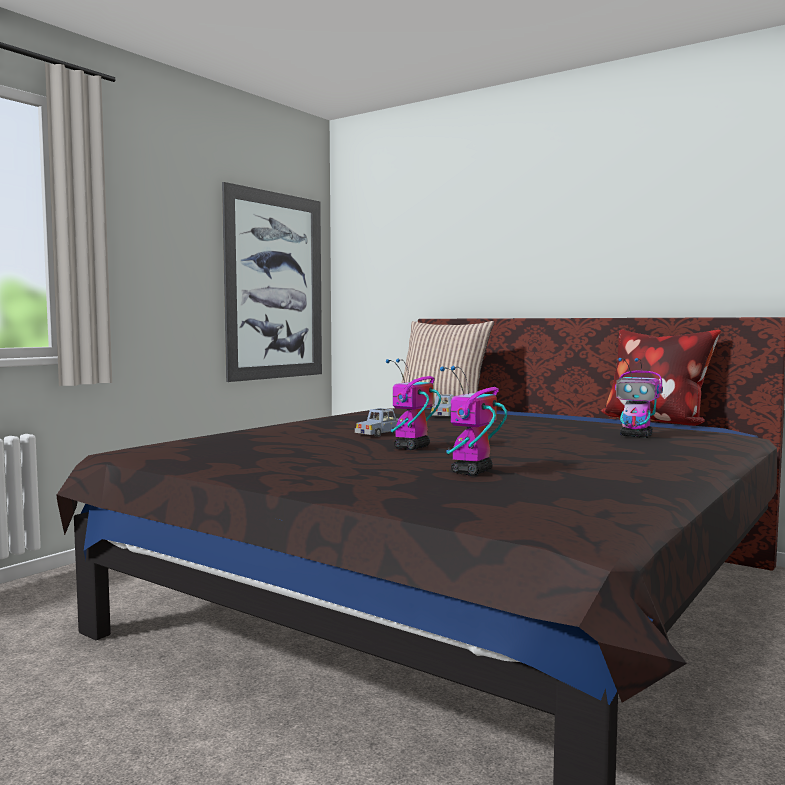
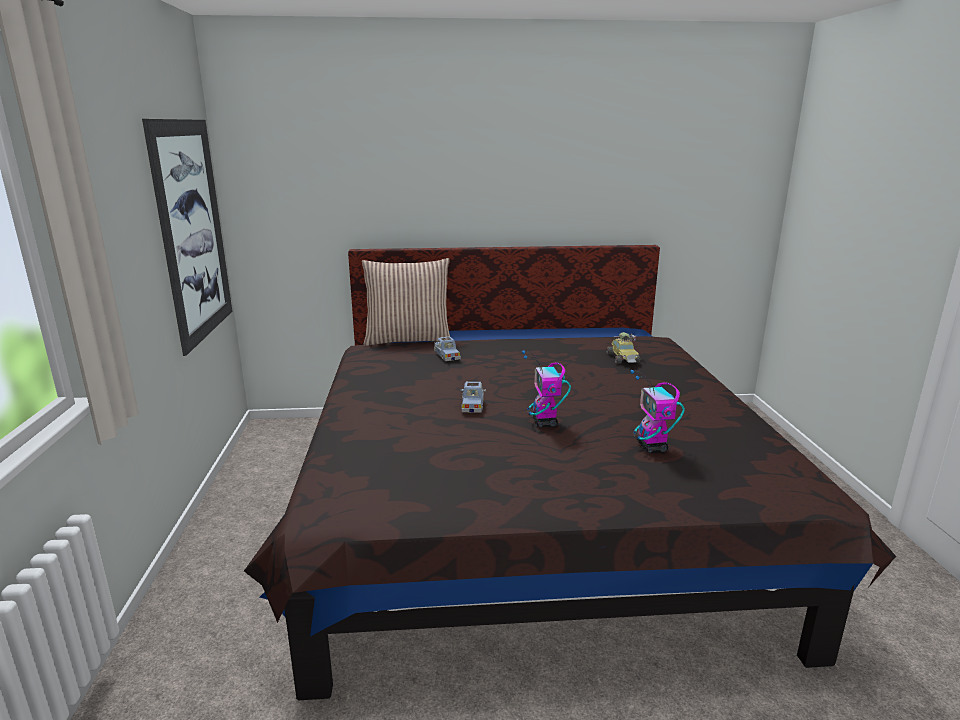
camera: 40 degrees left, 15 degrees up
(636, 436) = (623, 359): toy robot -> toy car
(655, 421) = (579, 328): pillow -> none

